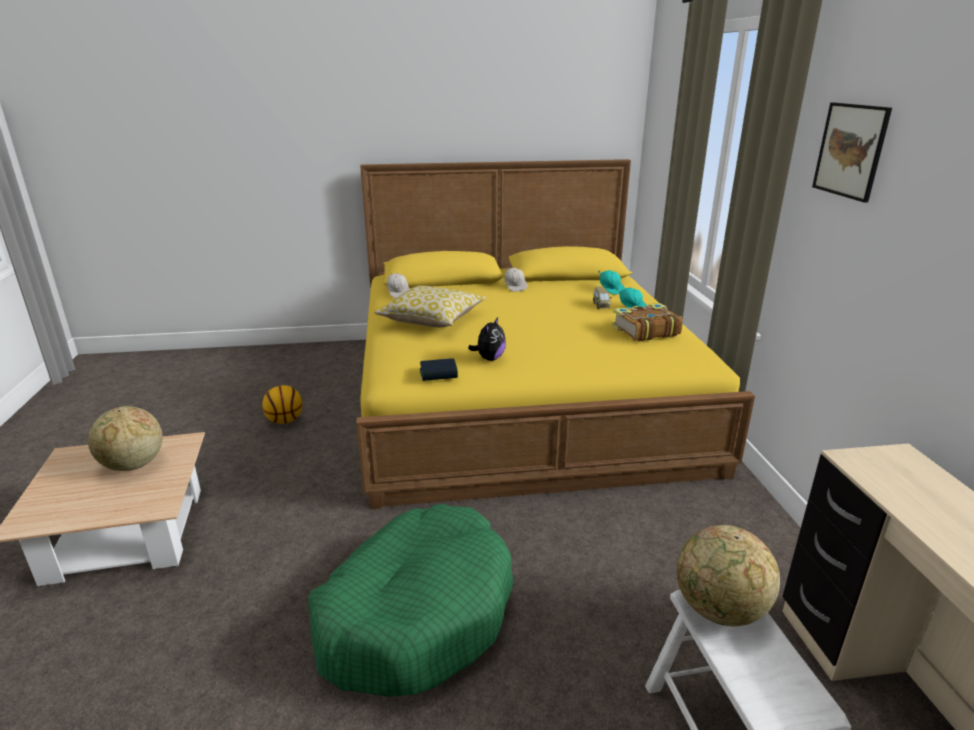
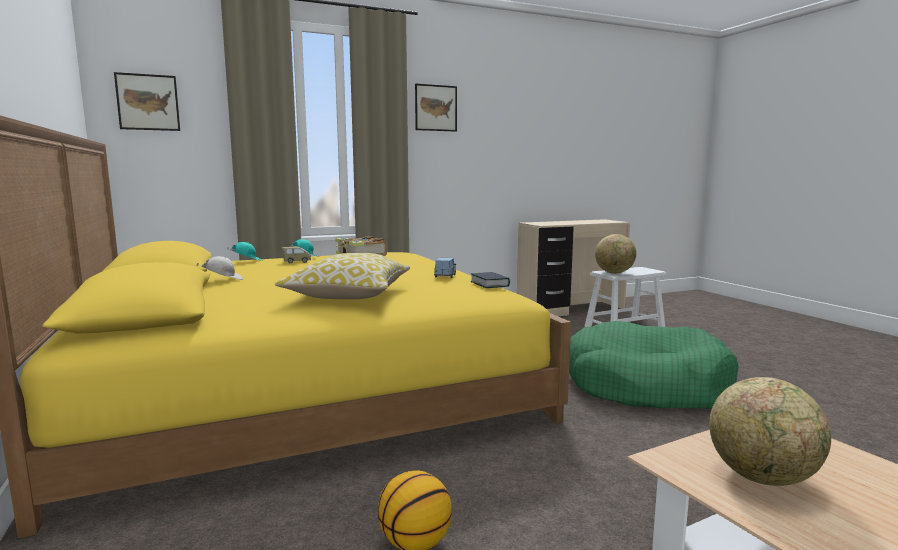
camera: 105 degrees left, 15 degrees down
(398, 293) = (226, 316): white cap -> none
(489, 358) = (445, 276): plush toy -> blue toy car
(661, 123) = (148, 102): none -> picture

